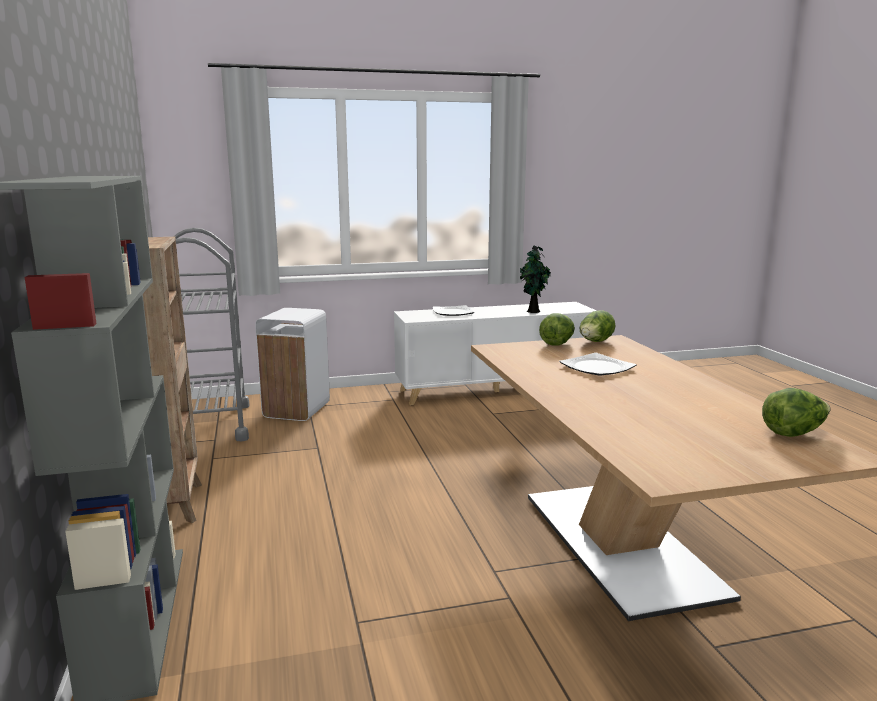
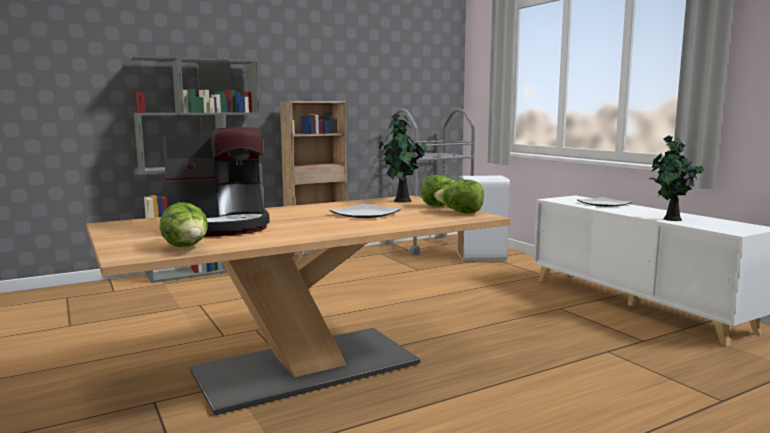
camera: 75 degrees right, 5 degrees down
(516, 351) = (402, 201): none -> potted plant
(675, 422) = (218, 227): none -> coffee machine

